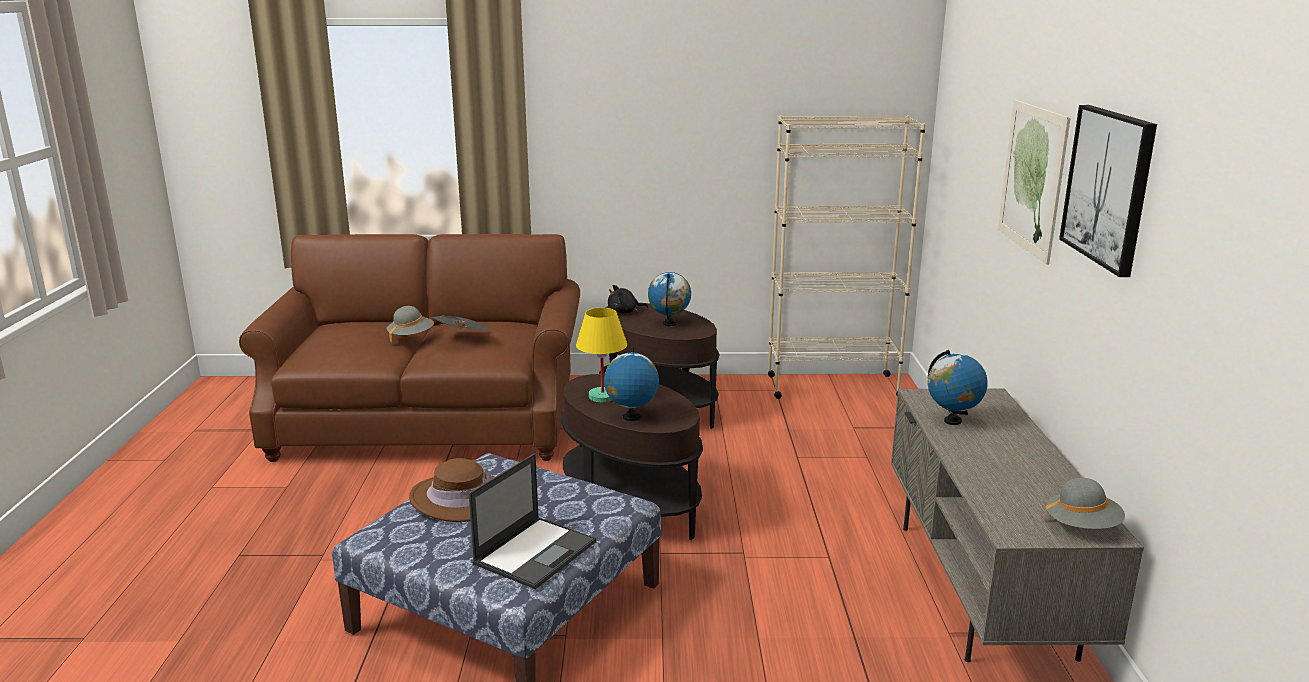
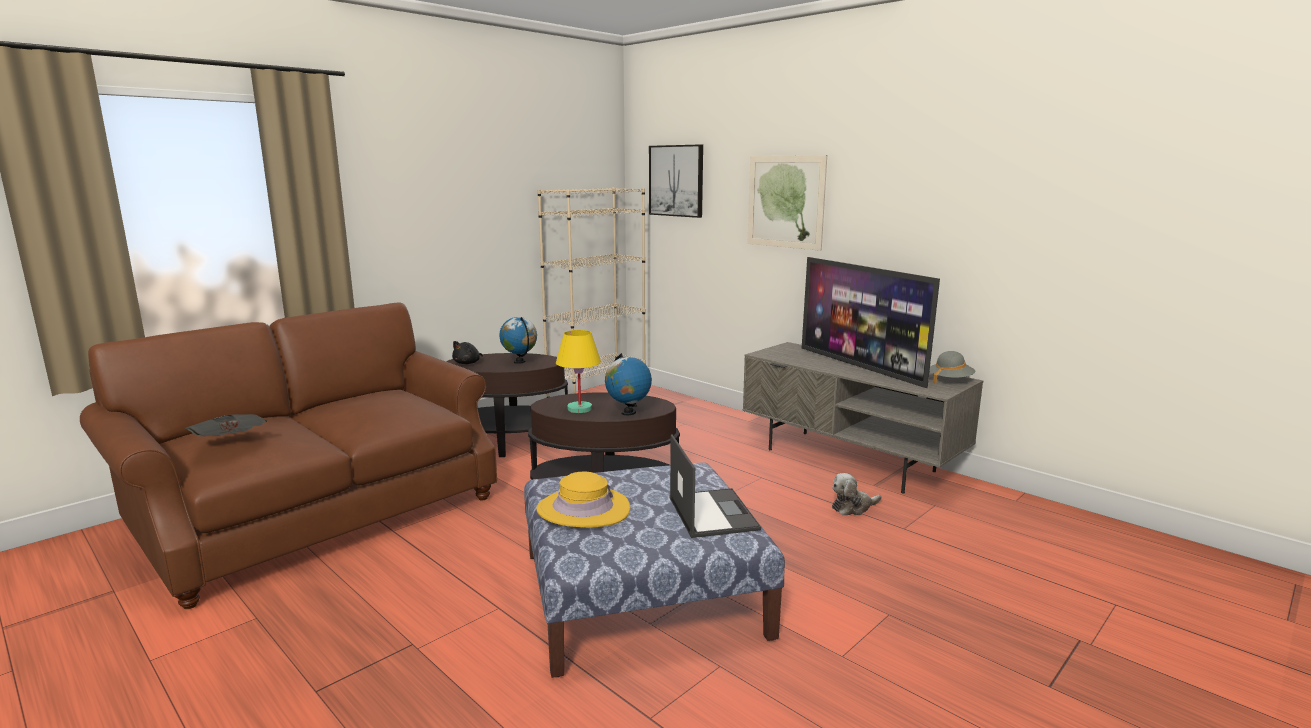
camera: 45 degrees left, 5 degrees down
(411, 336) = (309, 421): grey hat -> none
(459, 498) = (583, 510): brown hat -> yellow hat
(464, 339) = (376, 408): newspaper -> newspaper (231, 444)
(863, 643) = (853, 507): none -> plush toy
(952, 421) = (803, 360): globe -> none
(1005, 458) = (861, 366): none -> television
(1108, 187) = (884, 188): picture -> picture (676, 181)

